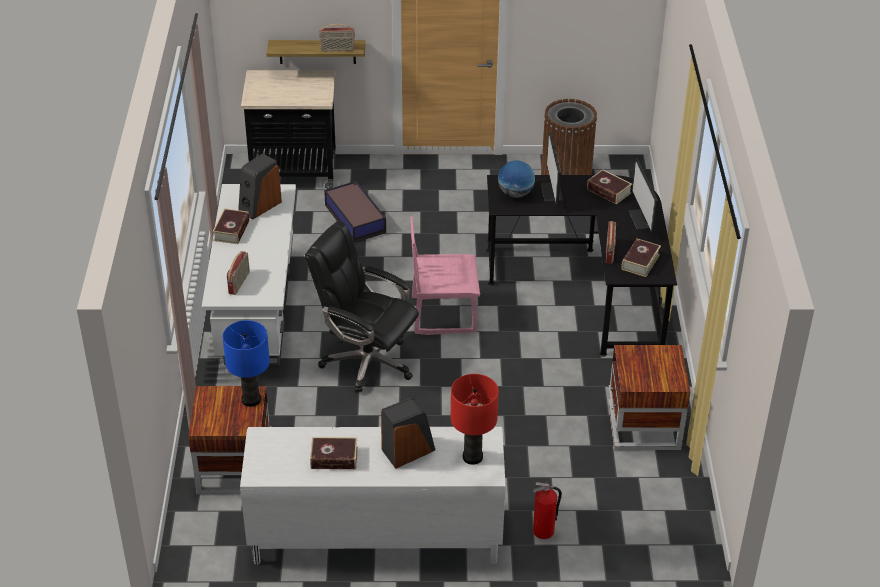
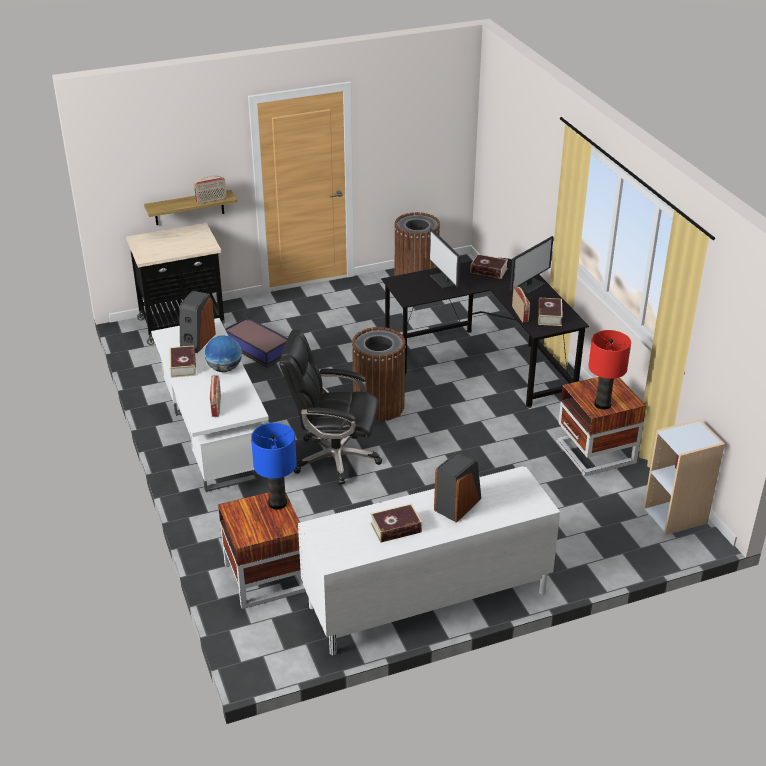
camera: 20 degrees left, 5 degrees down
(443, 314) = (378, 406): pink chair -> brown trash can
(472, 457) = (517, 495): red table lamp -> red table lamp (602, 404)
(515, 194) = (414, 287): globe -> globe (224, 369)
(544, 531) = (568, 556): fire extinguisher -> none
(642, 219) = (529, 285): monitor -> monitor turned 105 degrees counterclockwise
(686, 520) = (676, 516): none -> bookcase

